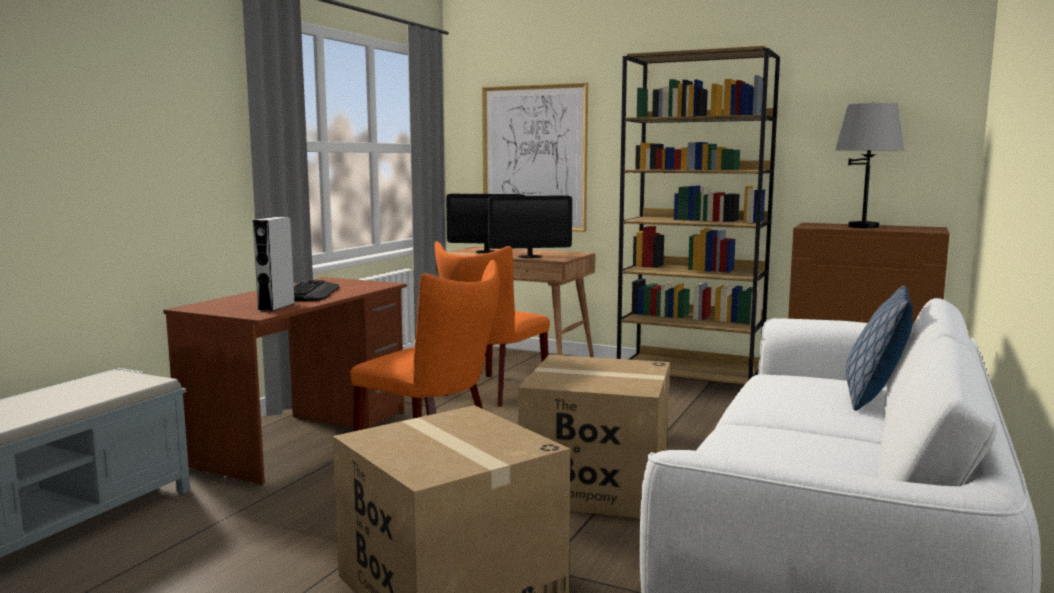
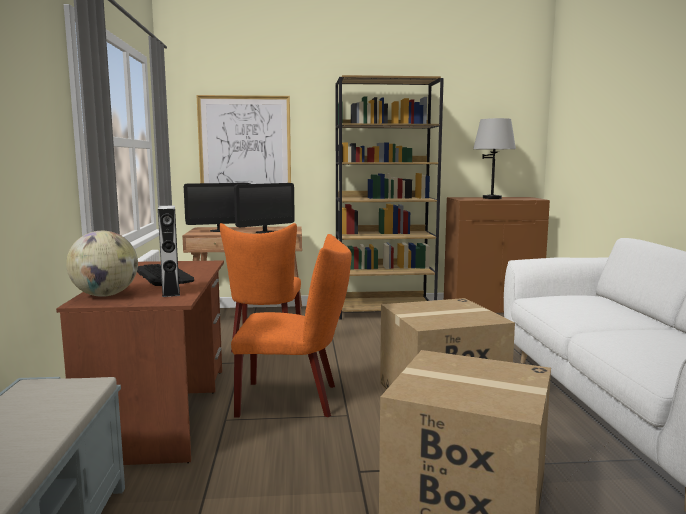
camera: 30 degrees left, 0 degrees up
(221, 304) = (105, 295): none -> globe
(874, 397) = (614, 303): pillow -> none

